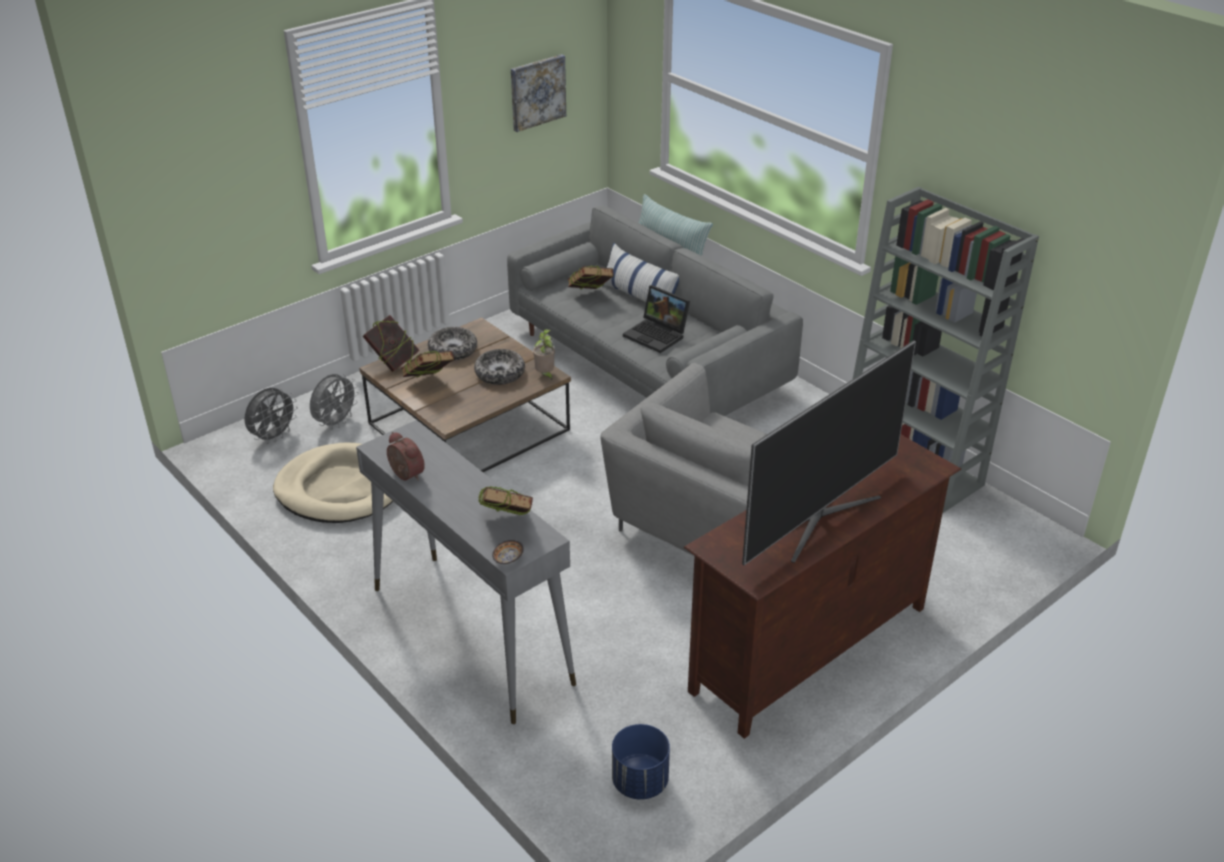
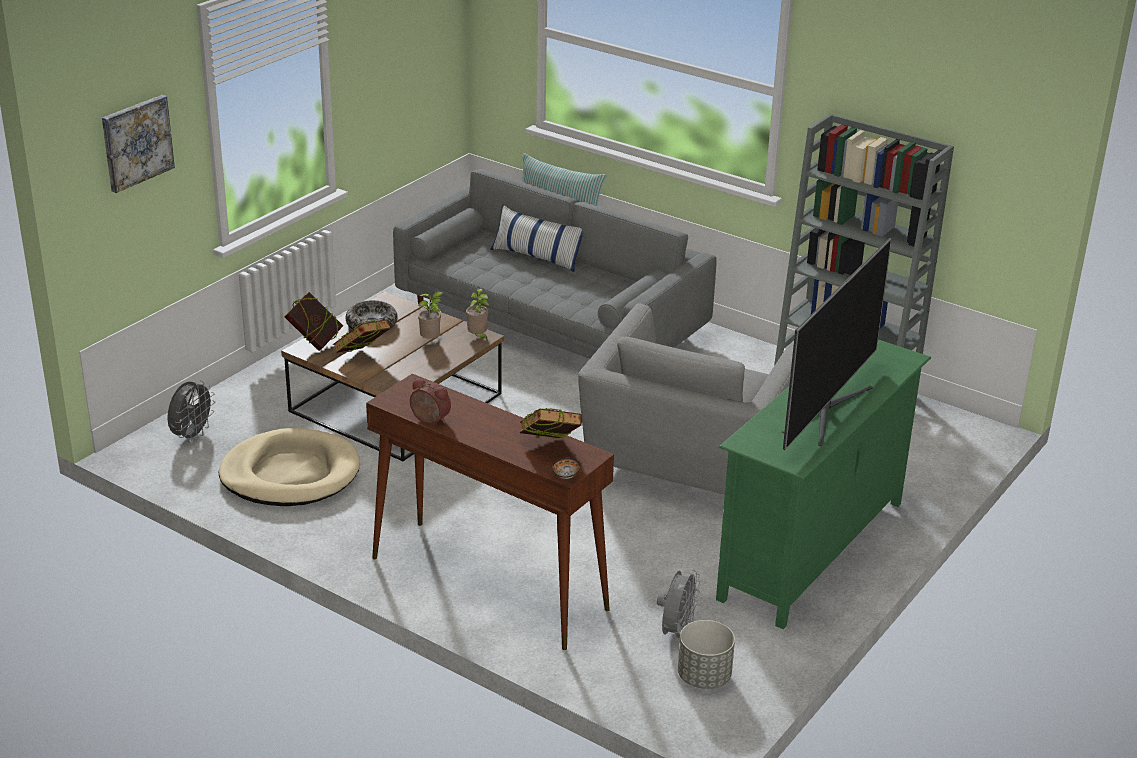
camera: 15 degrees left, 5 degrees down
(336, 423) = (253, 415): grey fan -> grey fan (676, 632)
(470, 634) = (487, 583): grey console table -> brown console table
(500, 374) = (431, 340): bowl -> potted plant
(537, 92) = (409, 56): picture -> picture (136, 142)
(590, 296) = (487, 261): book -> none
(640, 782) = (704, 677): blue planter -> grey planter
(657, 335) = (573, 290): laptop -> none
(810, 650) = (813, 551): brown tv stand -> green tv stand

